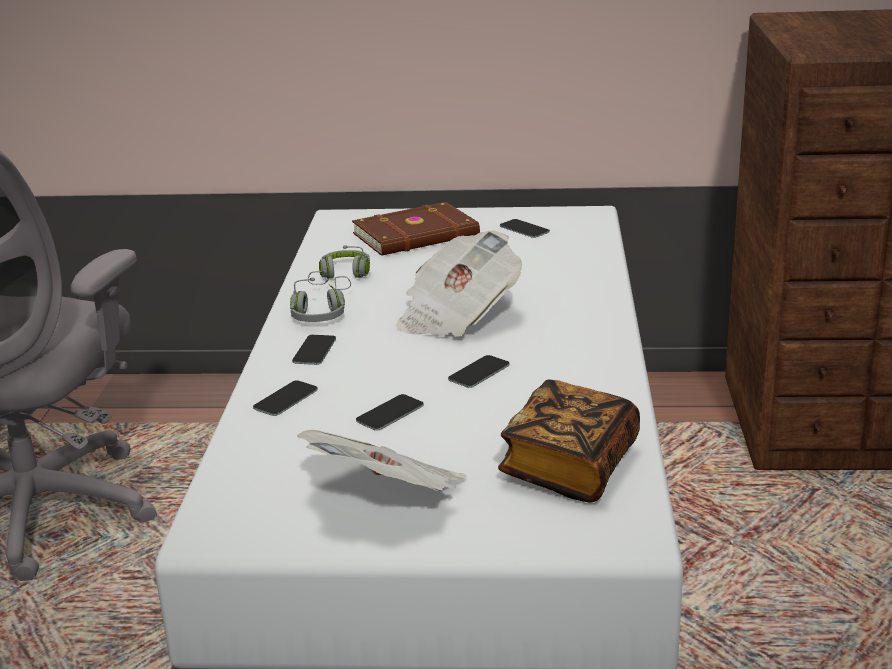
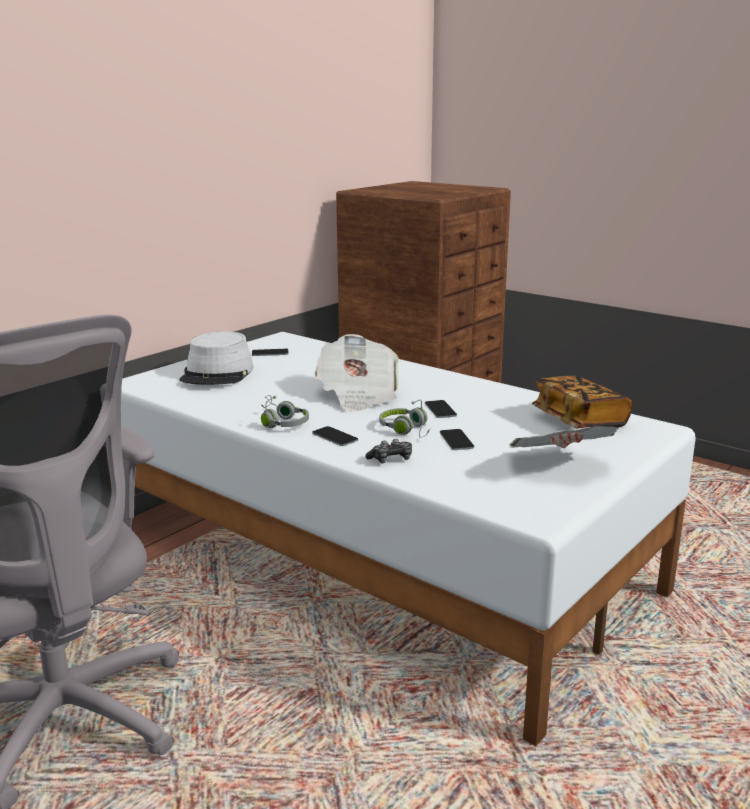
camera: 55 degrees left, 5 degrees down
(285, 399) = (391, 459): phone -> game controller
(341, 276) = (236, 404): grey headphones -> grey headphones (407, 430)
(417, 235) = (217, 374): brown book -> grey hat

